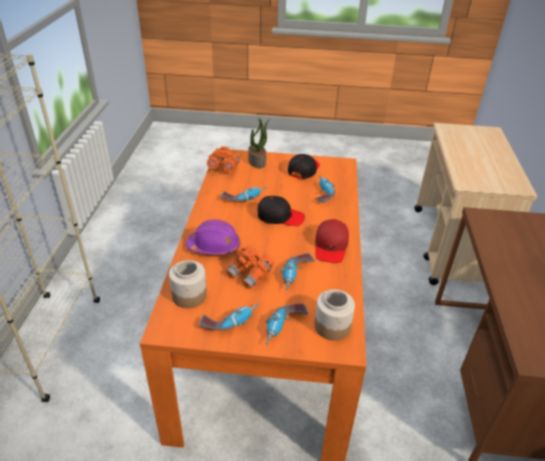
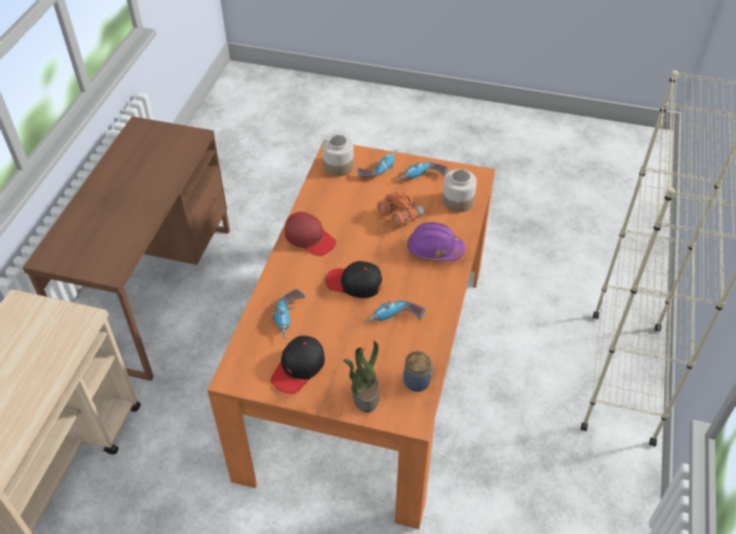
camera: 170 degrees left, 10 degrees up
(223, 169) = (418, 382): orange binoculars -> jar
(296, 276) = (355, 210): power drill -> none
(331, 246) = (310, 238): red cap -> red cap turned 105 degrees clockwise

